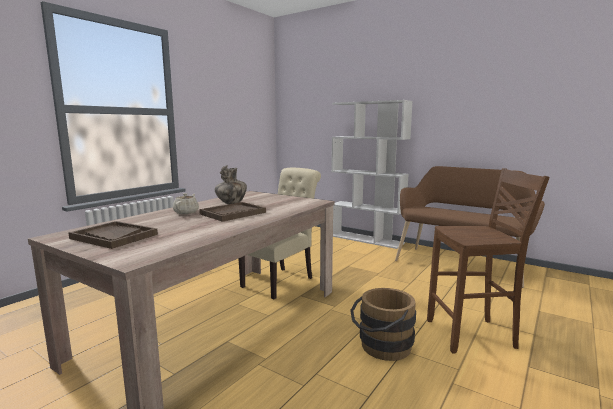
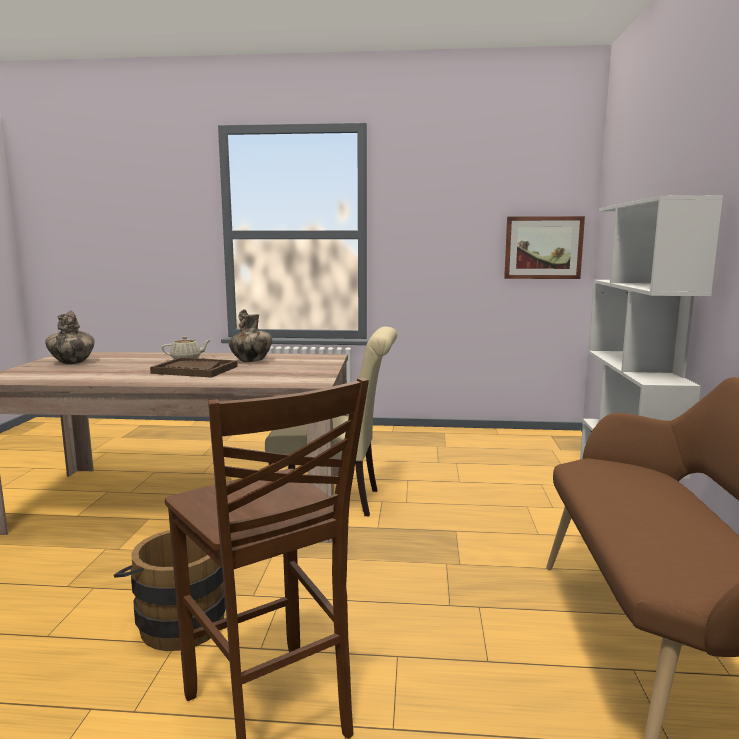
camera: 60 degrees right, 0 degrees up
(114, 236) = (72, 363): brown tray -> vase
(258, 122) = (543, 247): none -> picture

